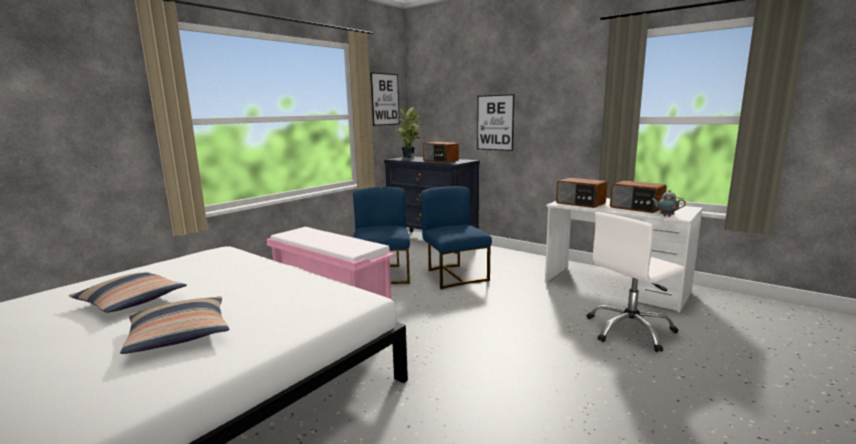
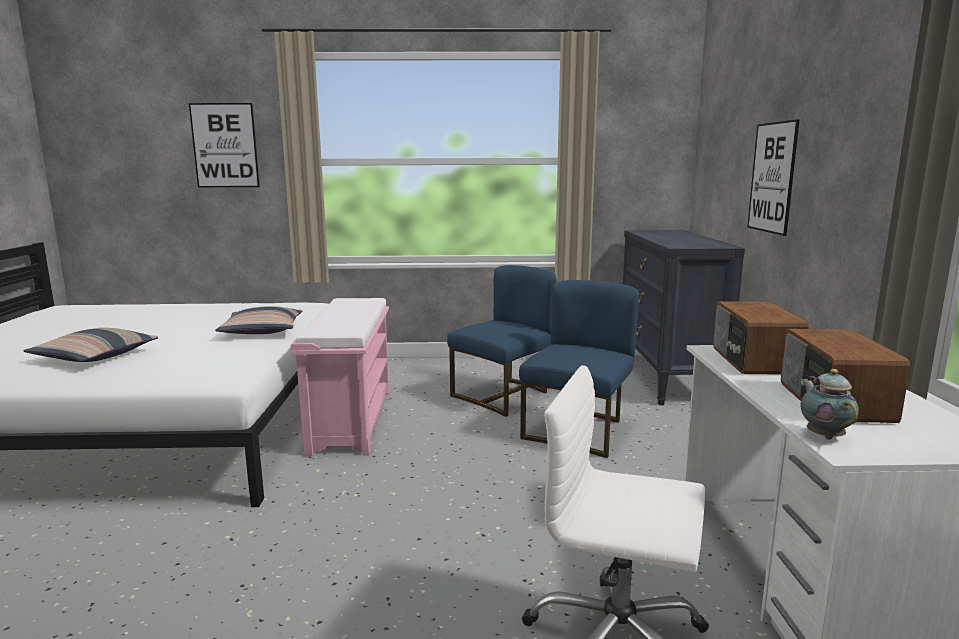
camera: 50 degrees right, 0 degrees up
(131, 301) = (155, 325): pillow -> pillow (262, 331)
(385, 99) = (640, 134): picture -> picture (225, 145)
(409, 159) = (656, 233): potted plant -> none
(440, 160) = (680, 241): radio -> none

